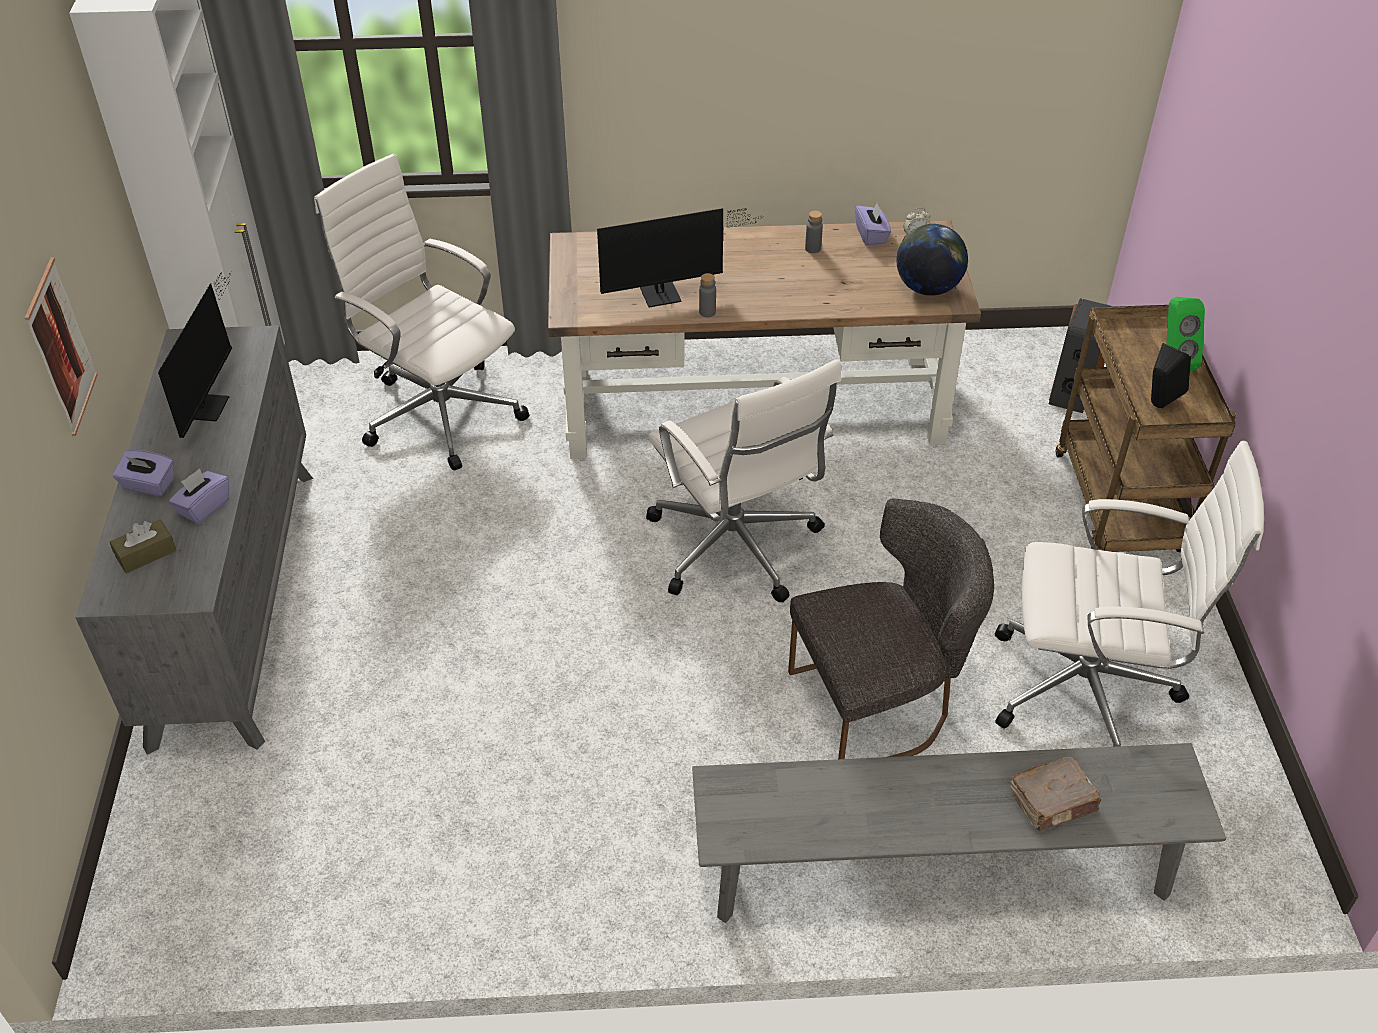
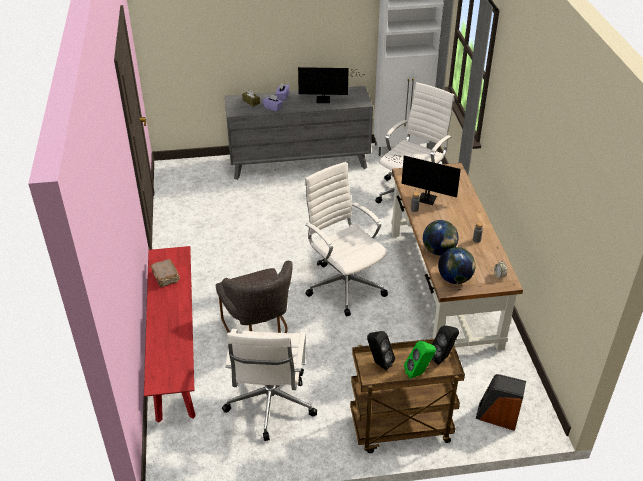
camera: 85 degrees right, 5 degrees down
(61, 347) = (289, 41): picture -> none
(667, 294) = (424, 197): monitor -> monitor turned 135 degrees clockwise
(735, 548) = (344, 284): white office chair -> white office chair turned 90 degrees clockwise
(845, 297) = (438, 251): none -> globe
(871, 235) = (496, 260): purple tissue box -> none
(937, 871) = (175, 348): grey bench -> red bench
(1053, 802) = (166, 342): brown book -> brown book (165, 277)
(1128, 330) = (443, 357): none -> black speaker

